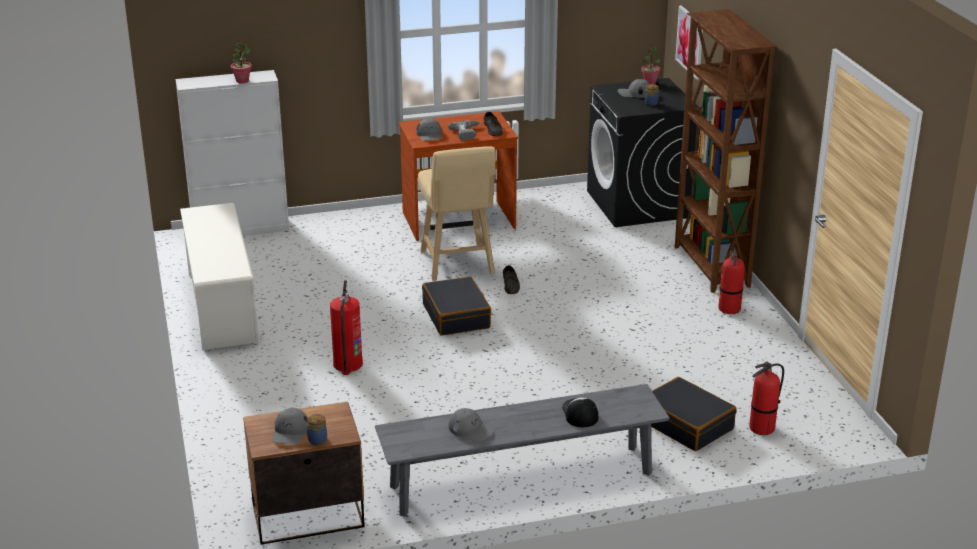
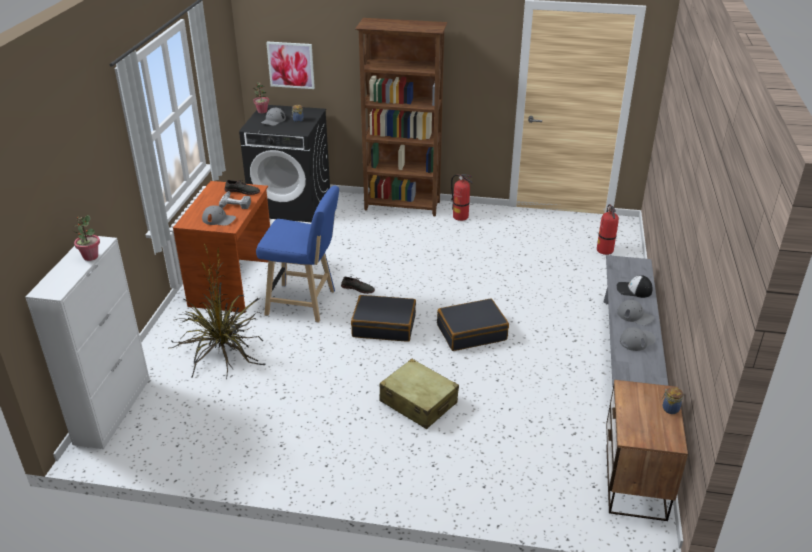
camera: 65 degrees left, 5 degrees up
(222, 307) = (257, 458): white shoe rack -> none
(290, 432) = (652, 421): grey cap -> grey cap (635, 316)
(347, 364) = (418, 402): fire extinguisher -> beige suitcase
(349, 247) = (220, 351): none -> potted plant
(457, 265) = (304, 303): beige stool -> blue stool
(686, 424) = (588, 274): black suitcase -> black suitcase (471, 332)

